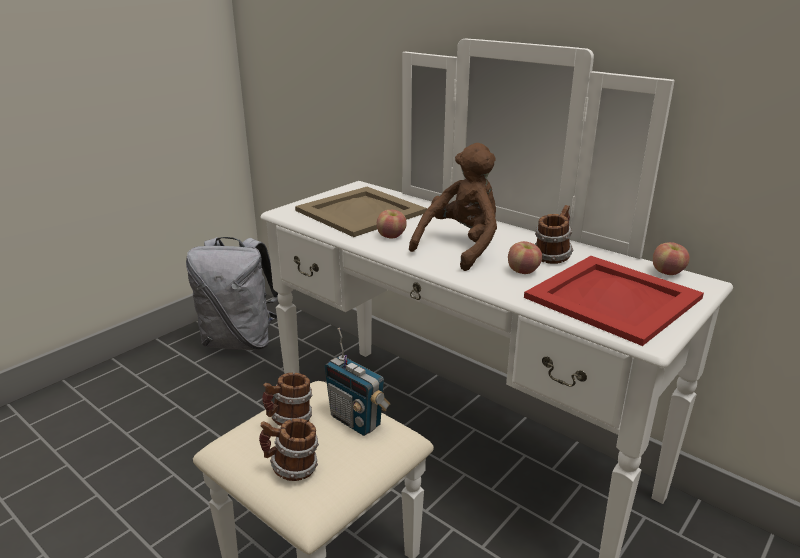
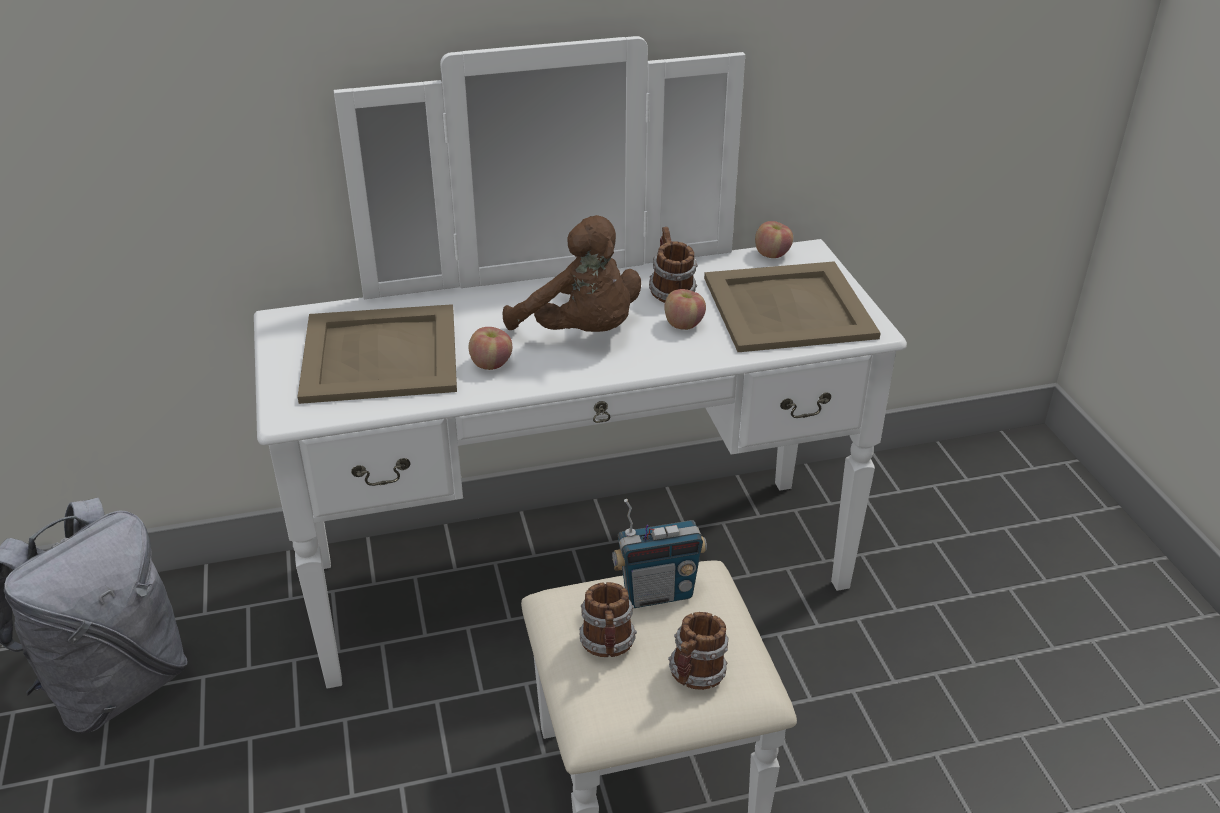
camera: 55 degrees left, 10 degrees up
(461, 247) = (581, 333): brown plush toy -> brown plush toy turned 150 degrees clockwise
(612, 297) = (786, 307): red tray -> beige tray

